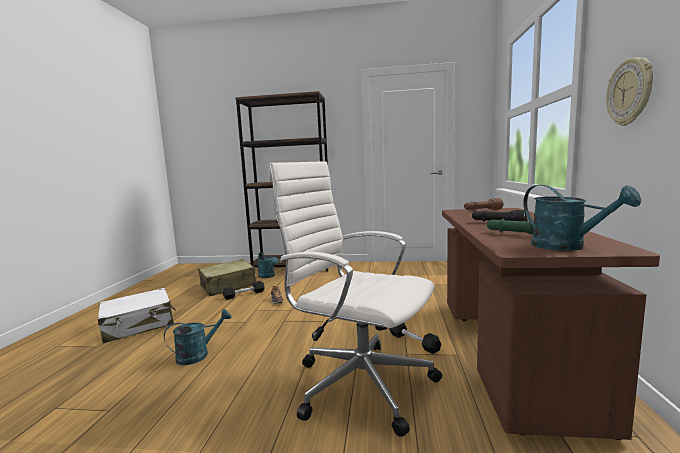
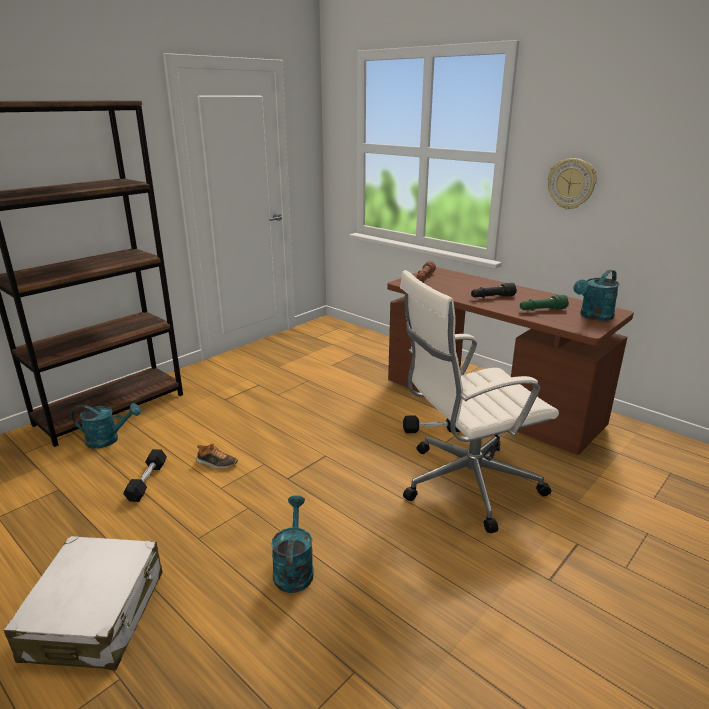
camera: 55 degrees left, 15 degrees up
(228, 286) = (79, 484): beige suitcase -> none
(567, 247) = (593, 316): turquoise watering can -> turquoise watering can turned 135 degrees clockwise

